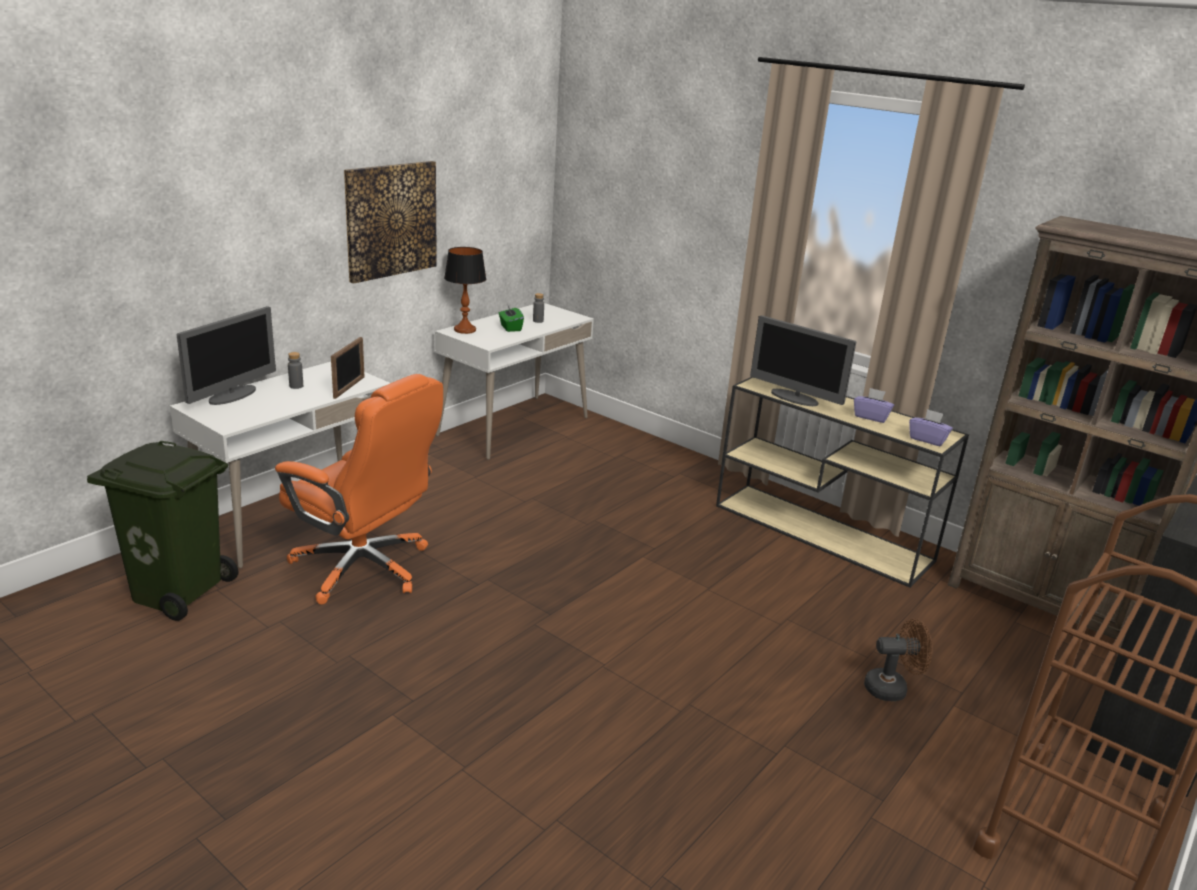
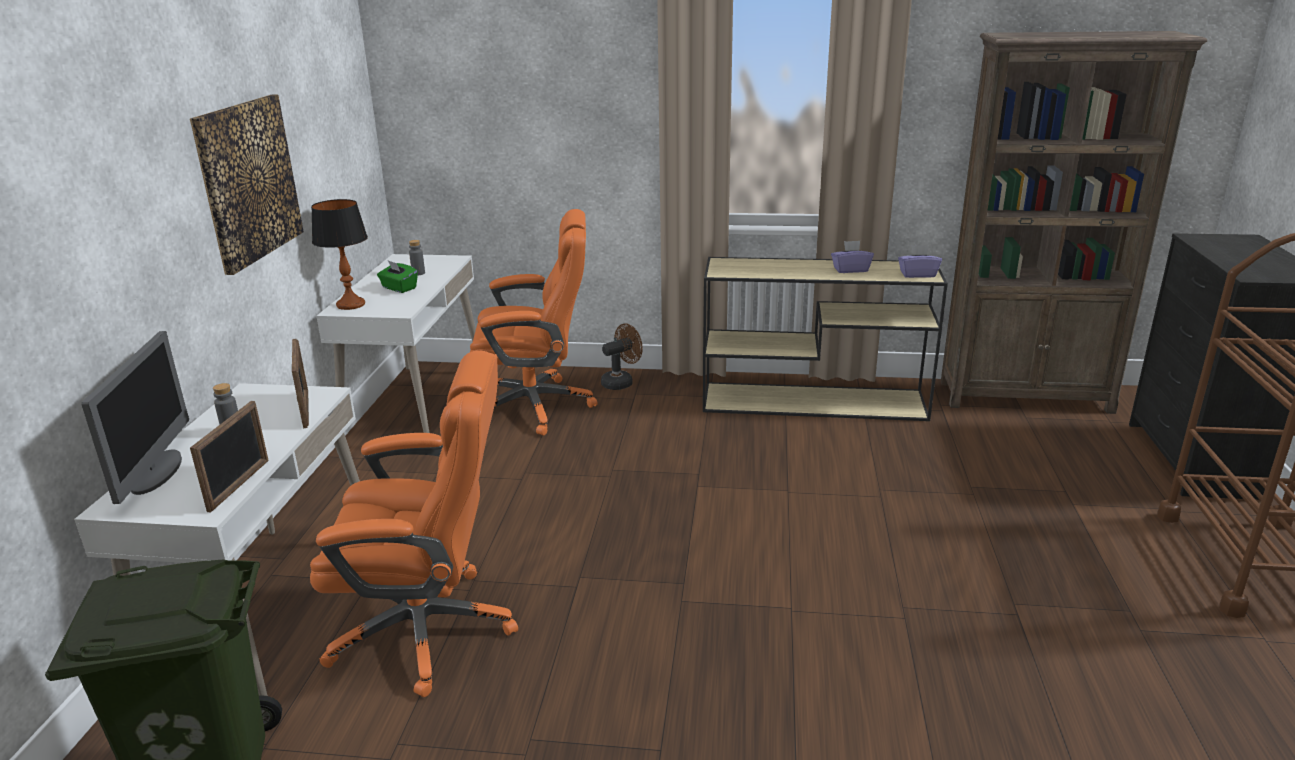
camera: 30 degrees left, 0 degrees up
(261, 418) = (239, 485): none -> picture frame
(594, 455) = (536, 406): none -> orange office chair
(794, 398) = (771, 273): monitor -> none
(892, 688) = (1020, 512): brown fan -> brown fan (621, 382)

